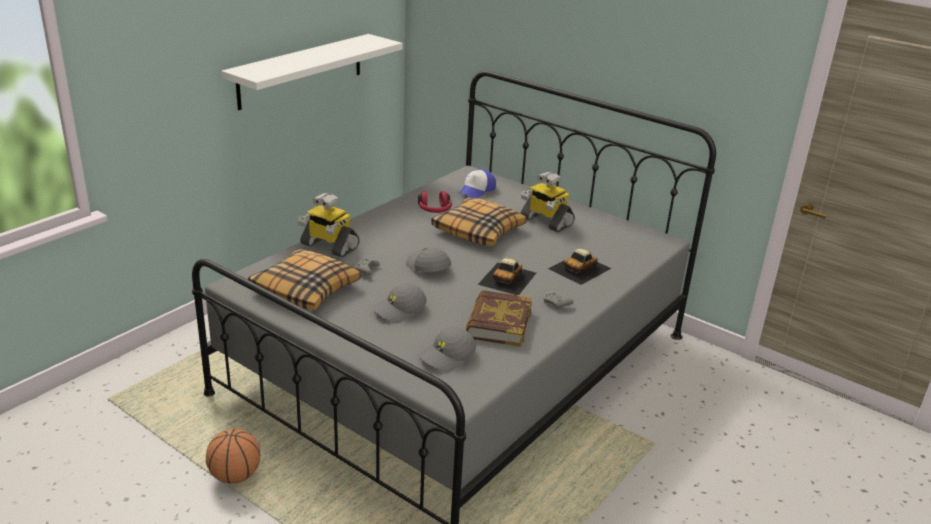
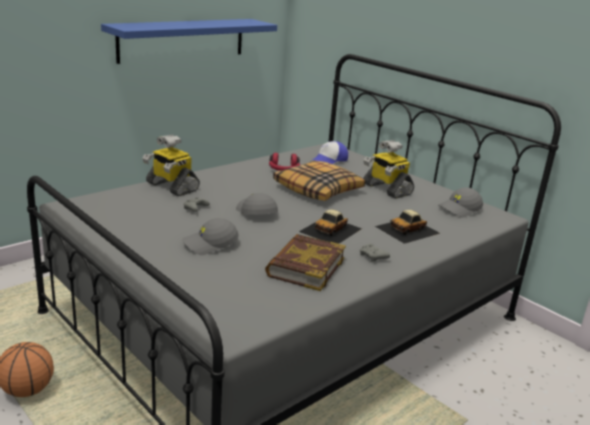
camera: 10 degrees right, 5 degrees down
(301, 71) = (182, 40): white shelf -> blue shelf
(306, 289) = (130, 217): pillow -> none
(447, 357) = (238, 291): grey cap -> grey cap (460, 209)

